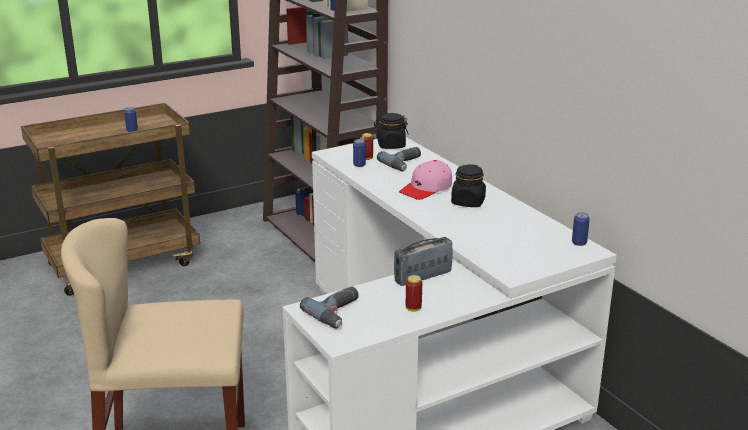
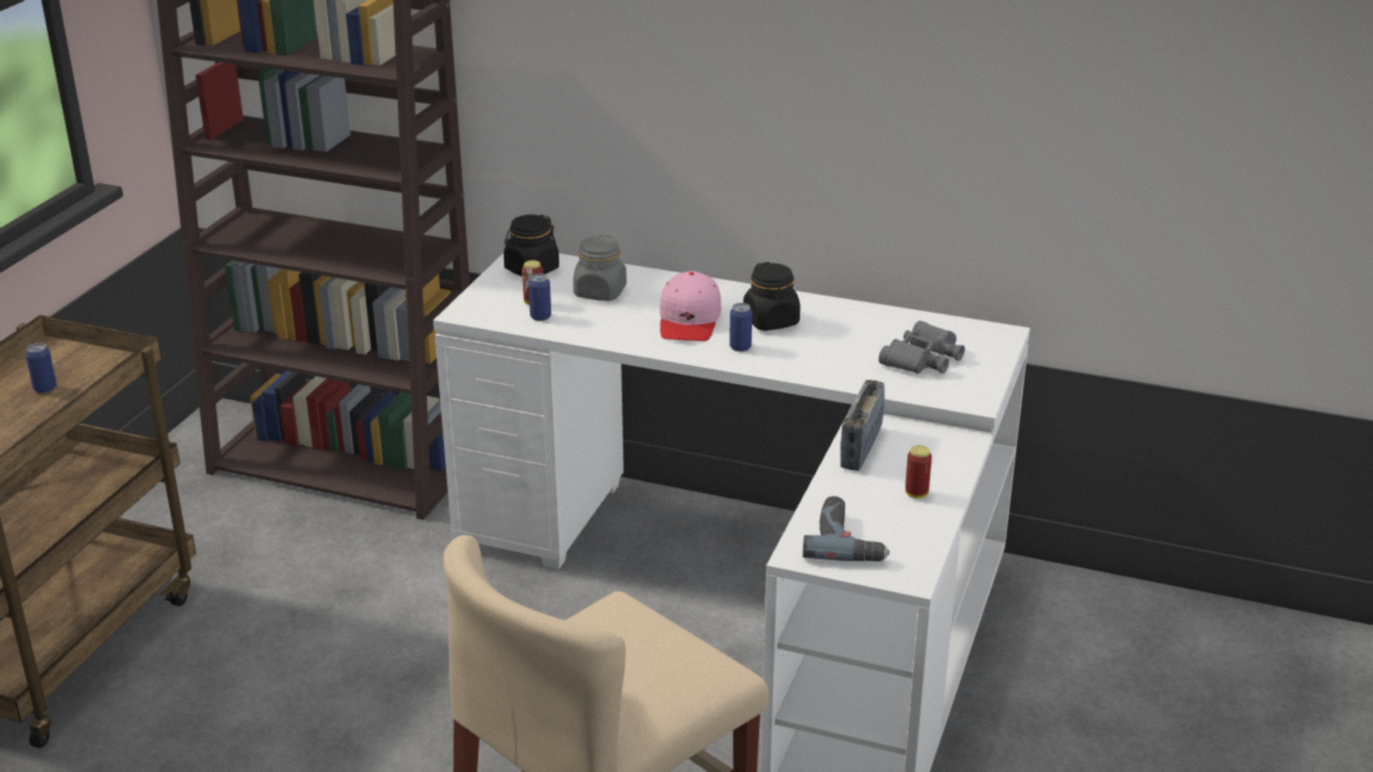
camera: 40 degrees left, 5 degrees up
(405, 164) = (600, 292): power drill -> grey jar
(520, 246) = (922, 358): none -> grey binoculars
(579, 243) = (973, 328): can -> can (740, 347)

